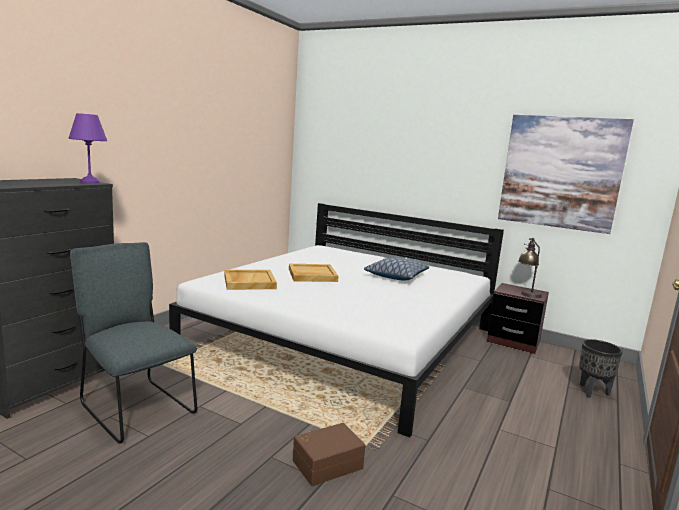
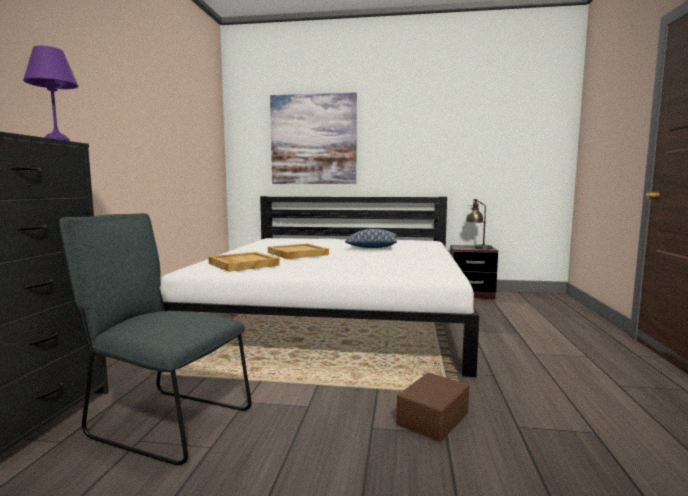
camera: 20 degrees left, 5 degrees down
(560, 172) = (488, 141): picture -> picture (313, 139)
(592, 392) = (562, 315): black planter -> none

